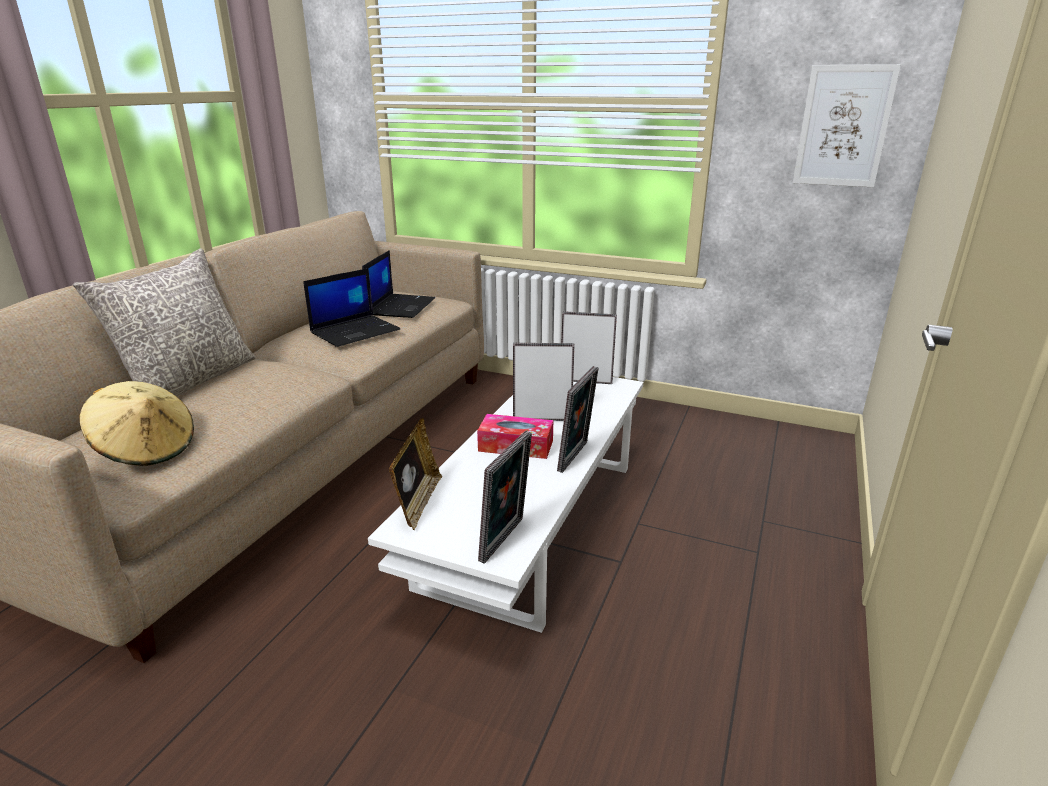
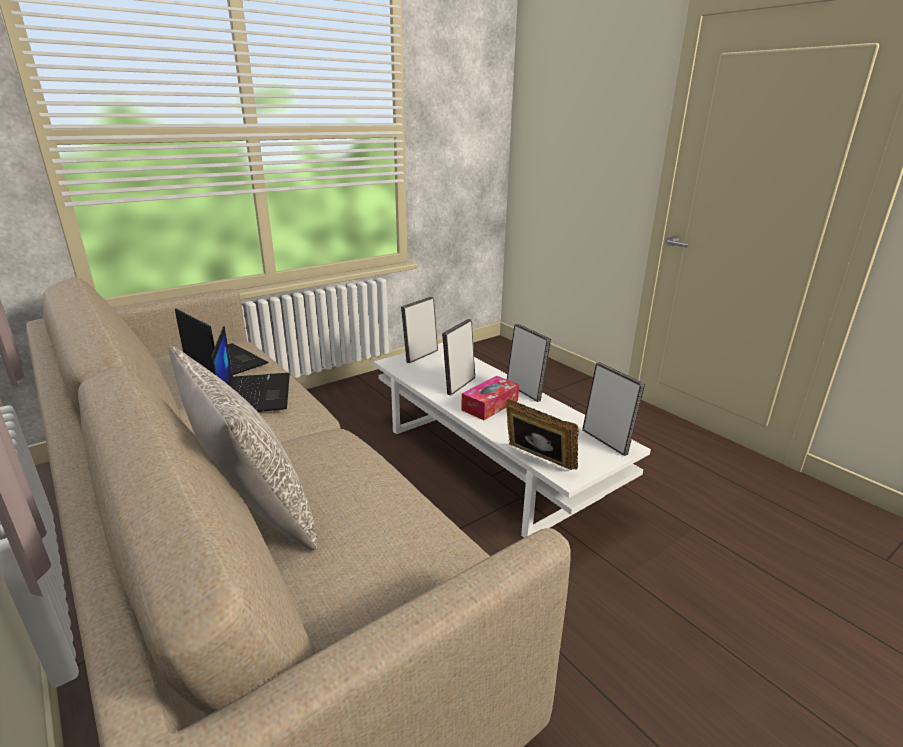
camera: 60 degrees left, 0 degrees up
(146, 449) = (409, 556): beige hat -> none
(843, 126) = (473, 142): picture -> none

